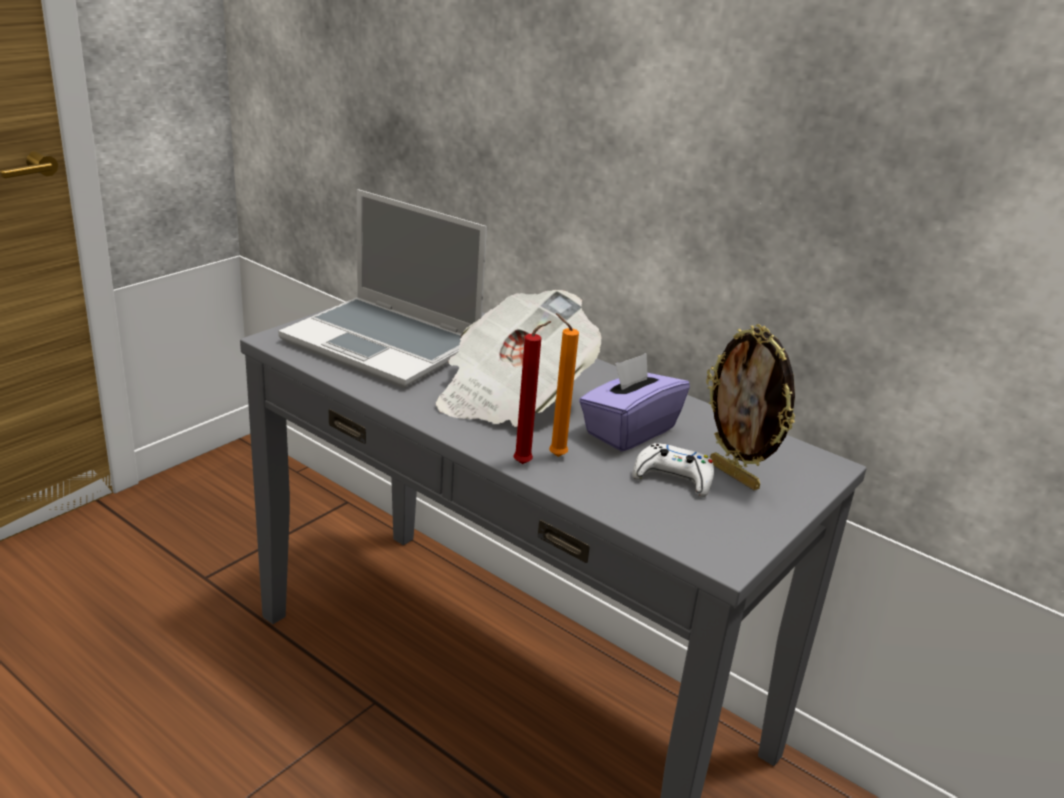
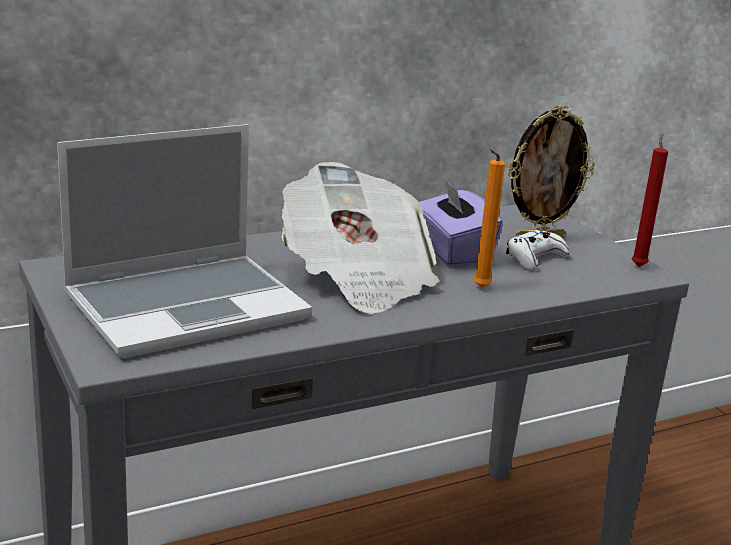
camera: 65 degrees left, 5 degrees down
(525, 464) = (488, 302): red candle -> red candle (638, 265)

